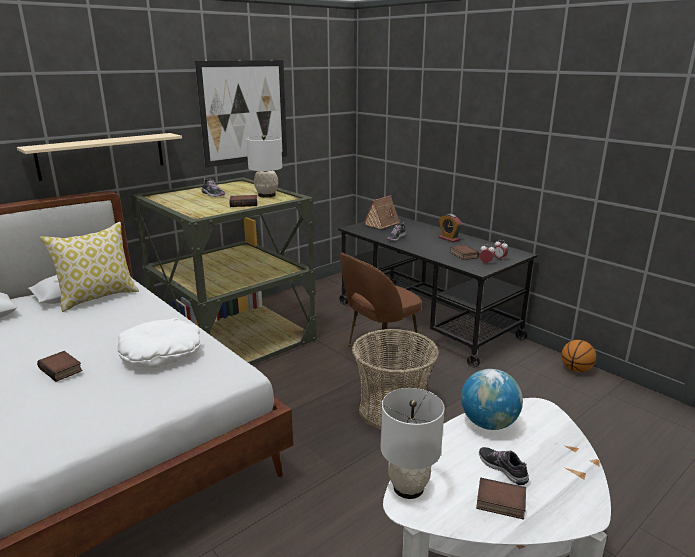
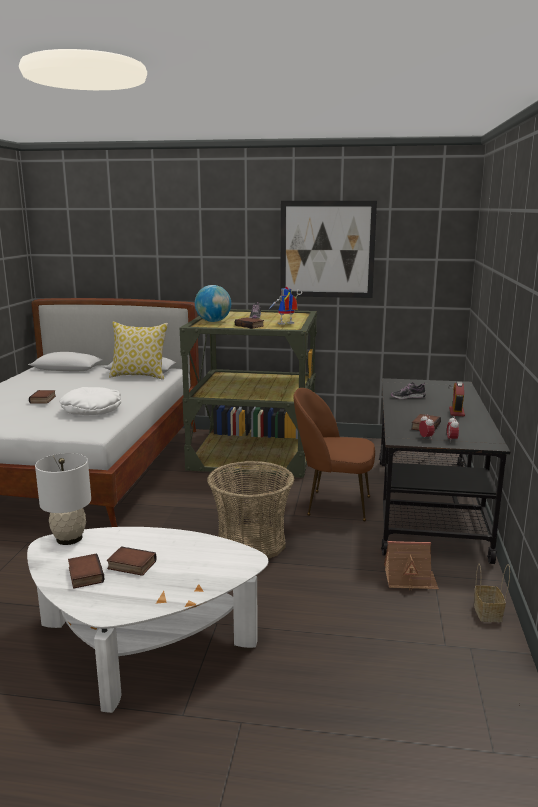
camera: 50 degrees right, 5 degrees down
(102, 156) = (193, 274): beige shelf -> none
(267, 195) = (285, 324): white table lamp -> toy robot
(382, 224) = (431, 385): toy house -> toy house (409, 579)
(488, 423) = (190, 544): globe -> globe (213, 321)
(503, 469) = (130, 565): shoe -> book
(576, 369) = (488, 614): basketball -> basket

